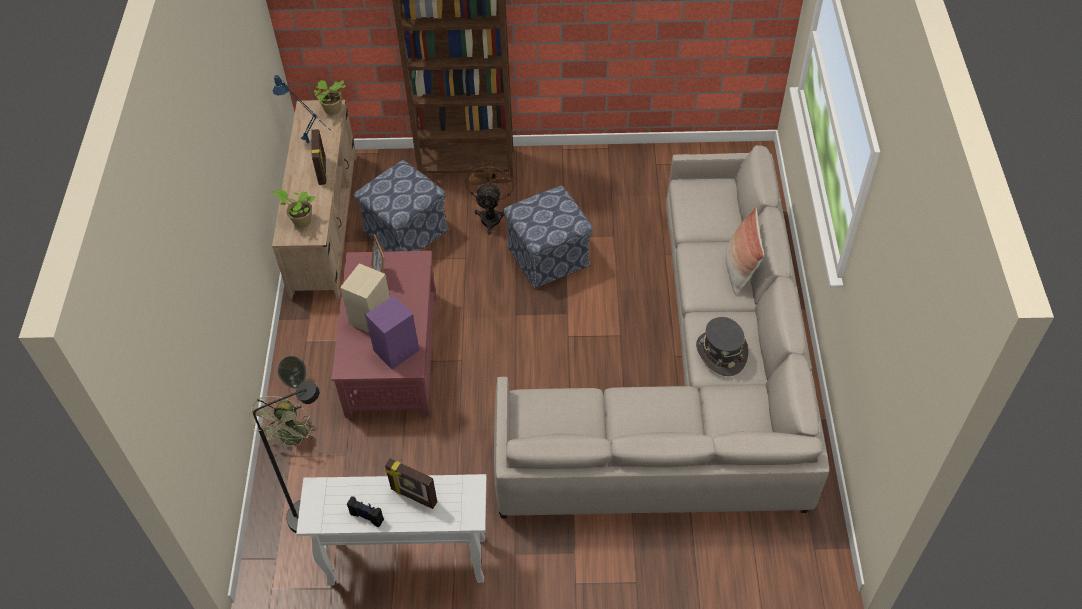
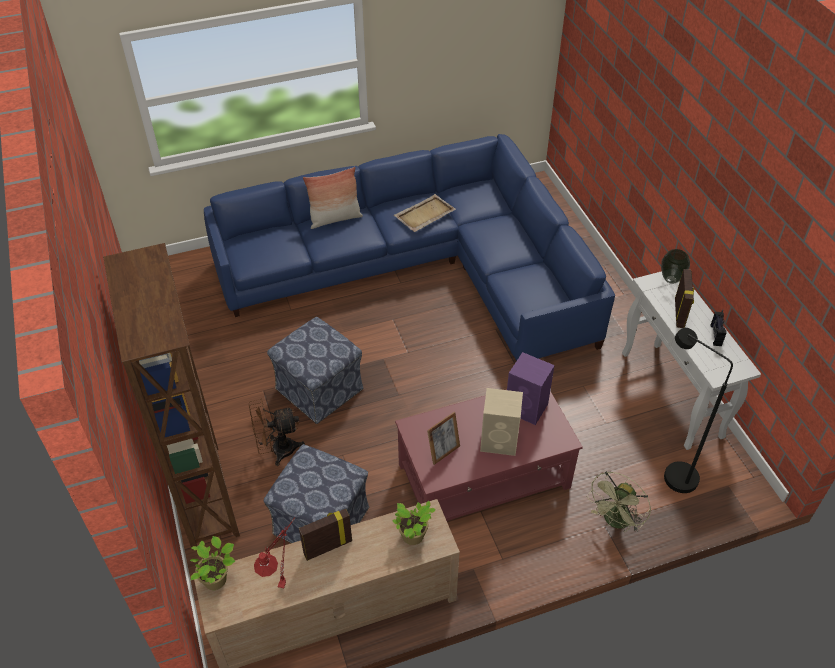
camera: 110 degrees left, 5 degrees down
(292, 439) = (615, 522): green fan -> green fan turned 135 degrees clockwise
(295, 383) = (555, 546): vase -> vase (671, 280)
(311, 144) = (285, 578): blue table lamp -> red table lamp
(690, 383) = (423, 269): beige sofa -> blue sofa
(721, 353) = (424, 214): grey hat -> beige tray

